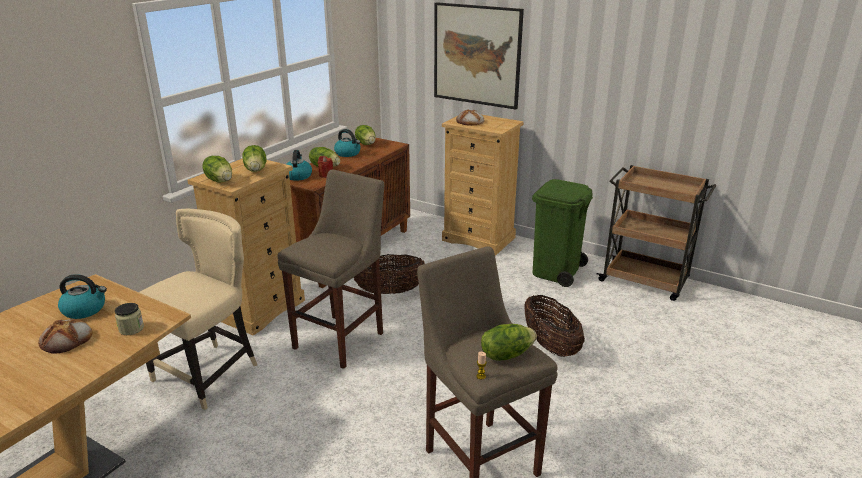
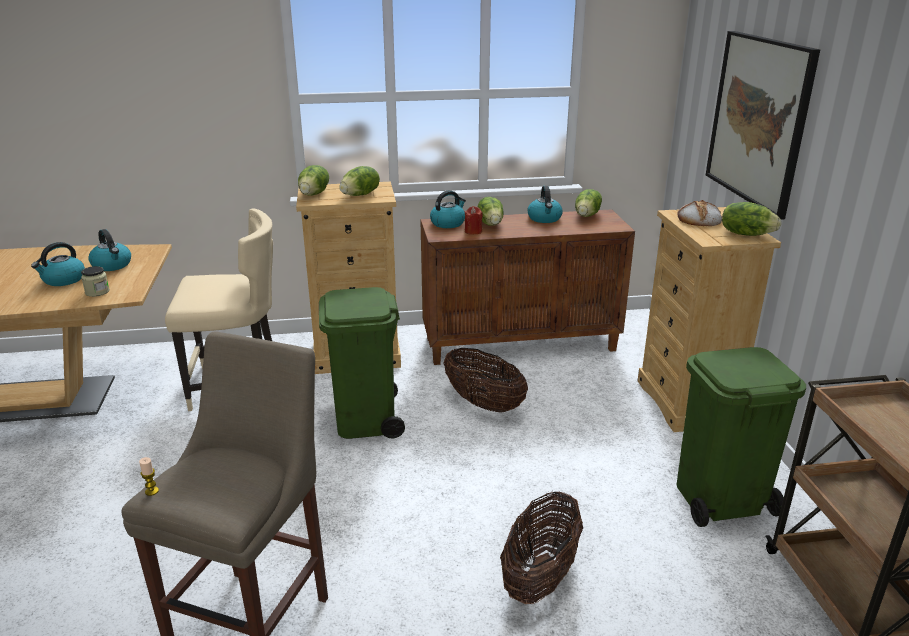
camera: 50 degrees right, 0 degrees up
(67, 339) = (63, 280): bread -> kettle
(342, 338) = (366, 420): beige stool -> green trash can
(506, 354) = (213, 490): lettuce -> lettuce (746, 234)

